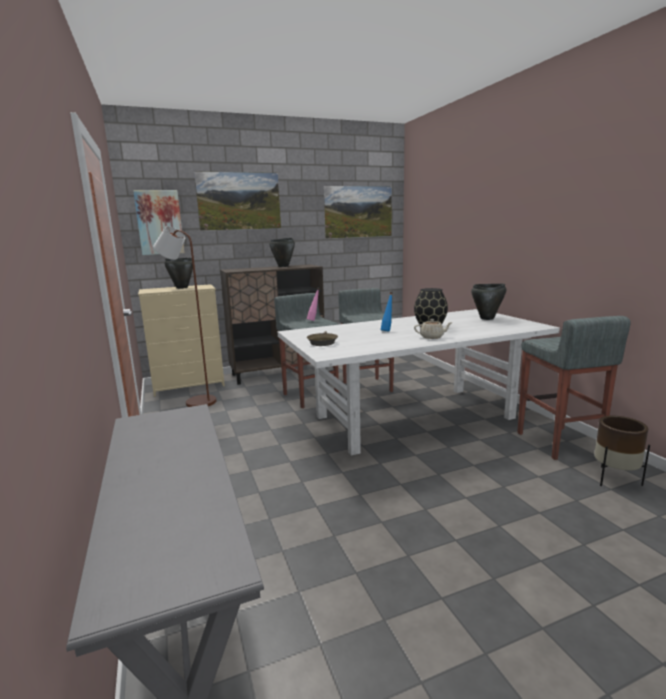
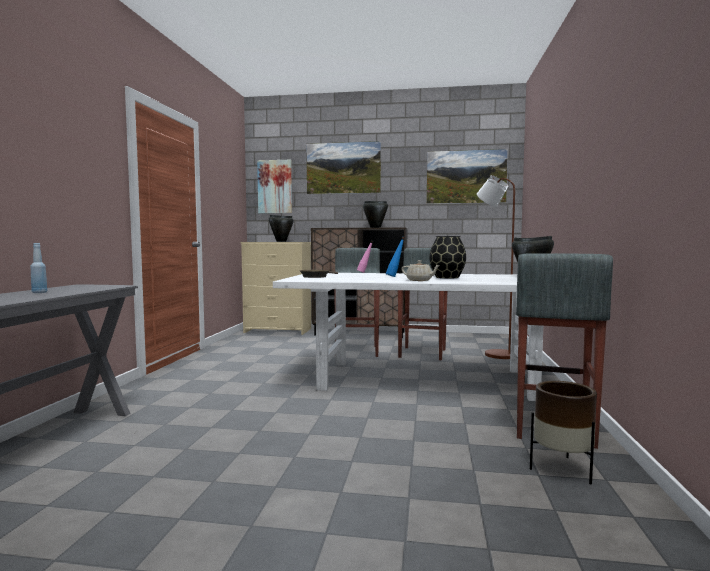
camera: 30 degrees right, 10 degrees down
(160, 460) = (39, 292): none -> blue bottle
(196, 402) = (264, 340): brown floor lamp -> brown floor lamp (495, 354)

